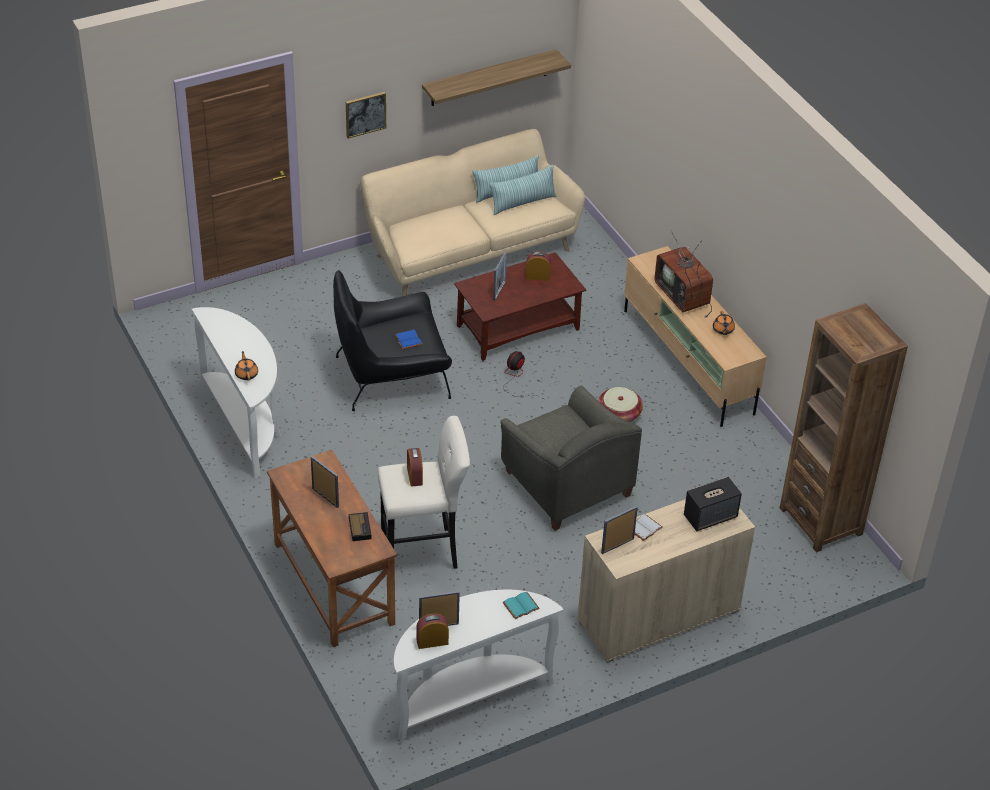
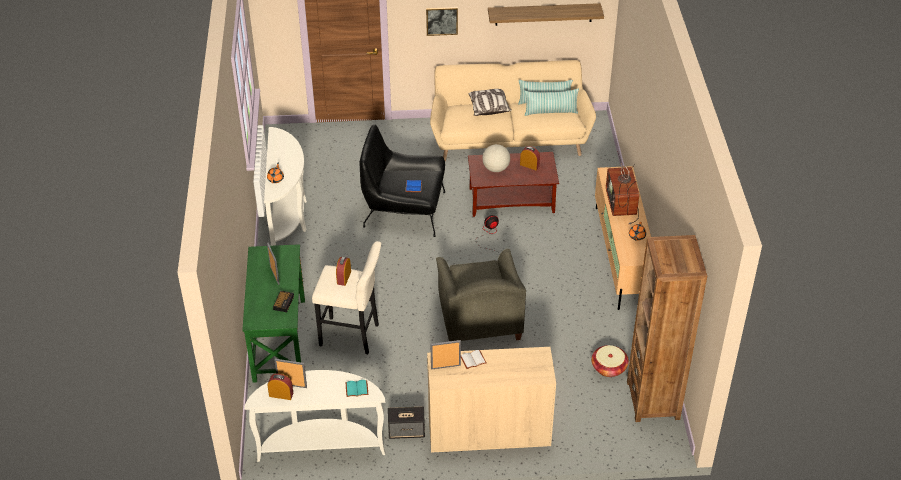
camera: 25 degrees right, 0 degrees up
(333, 584) = (279, 339): brown desk -> green desk
(442, 215) = (488, 107): none -> pillow
(499, 291) = (496, 168): picture frame -> globe
(619, 414) = (547, 280): basket -> basket (609, 368)
(710, 516) = (527, 366): speaker -> speaker (407, 431)

